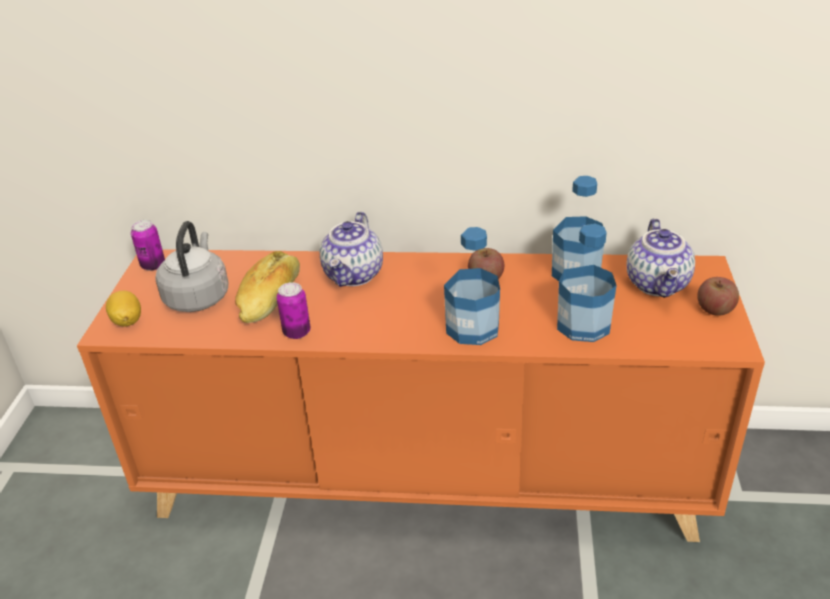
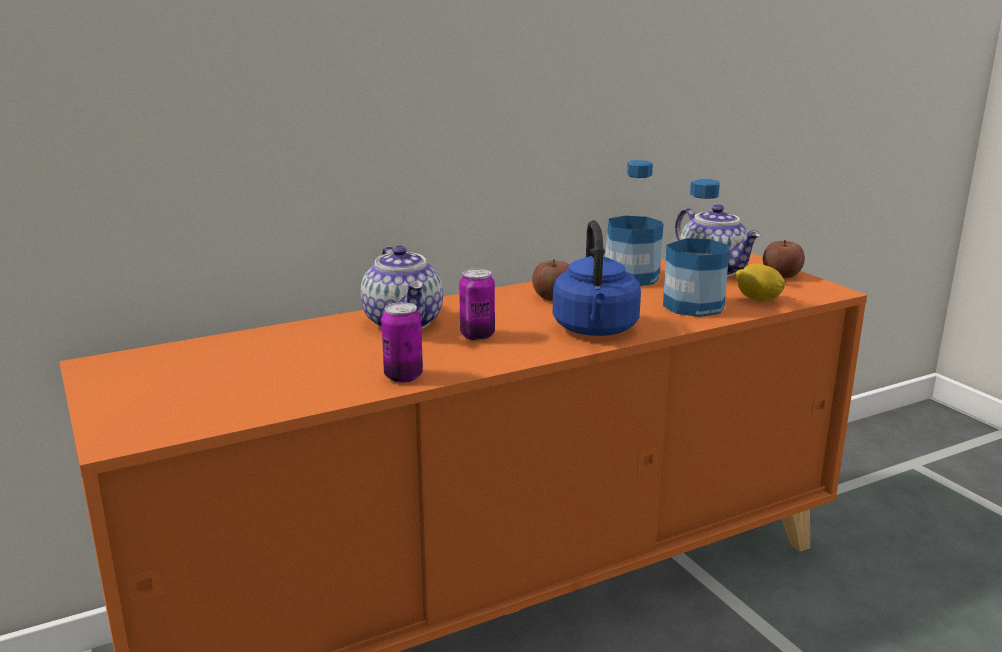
camera: 35 degrees left, 15 degrees down
(127, 321) = (137, 423): lemon -> lemon (758, 299)
(153, 265) = (105, 369): can -> can (477, 335)
(198, 296) = (219, 379): grey kettle -> none
(271, 299) = (327, 360): bread -> none
(472, 328) = (595, 330): bottle -> blue kettle

